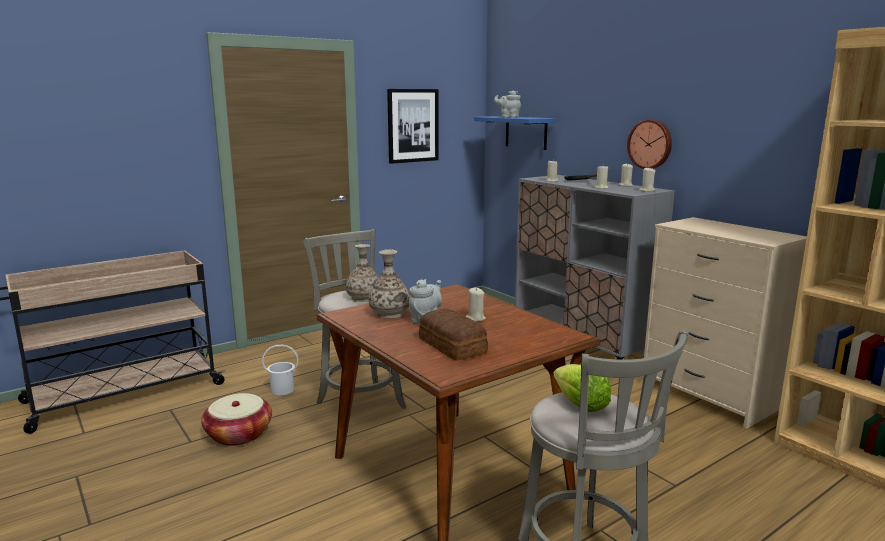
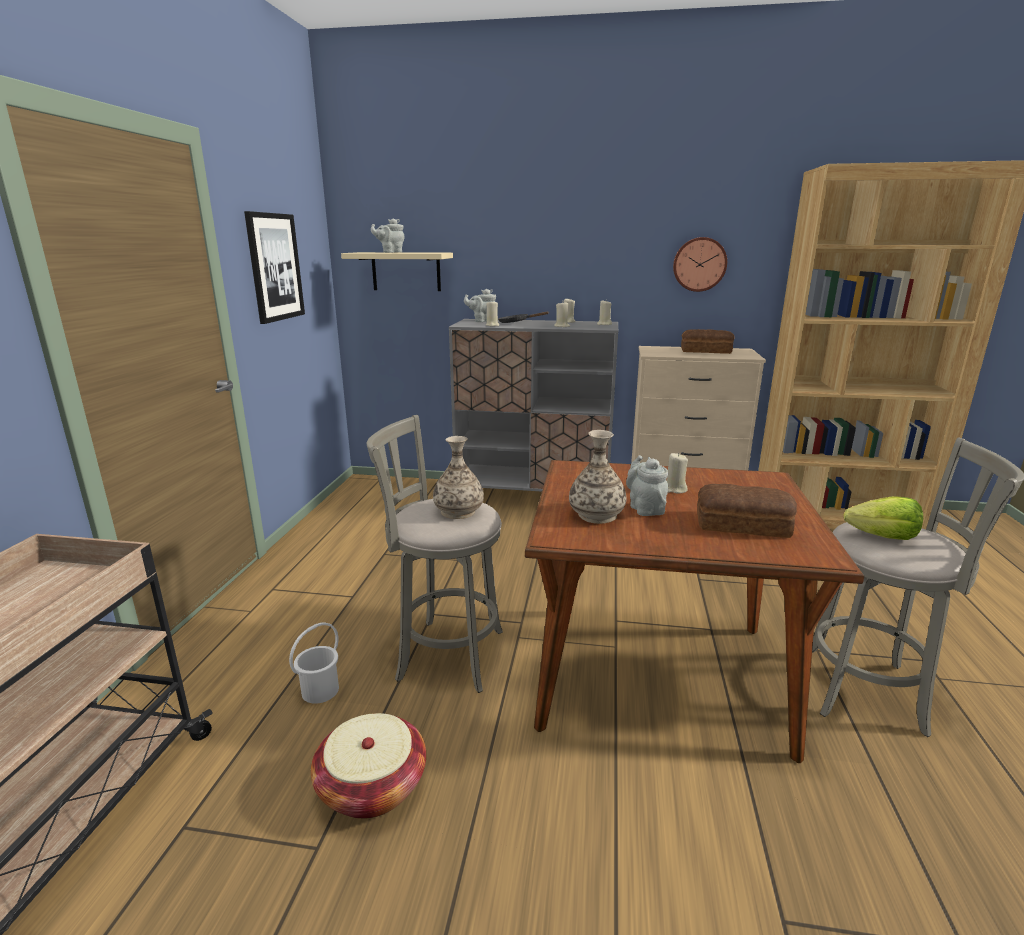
camera: 45 degrees left, 5 degrees up
(526, 132) = (406, 271): blue shelf -> beige shelf
(560, 177) = (482, 321): none -> grey teapot
(650, 144) = (584, 276): wall clock -> wall clock (699, 264)
(741, 231) = (706, 351): none -> bread

